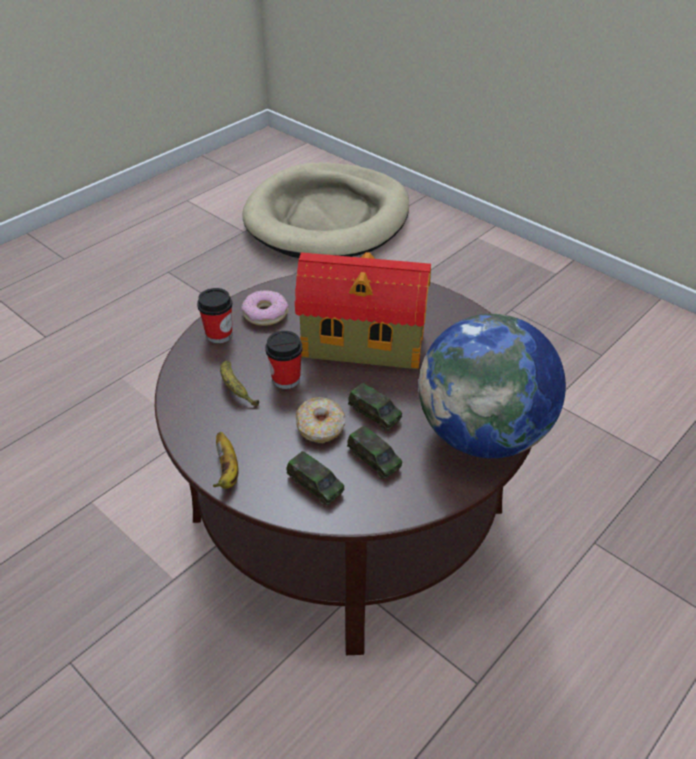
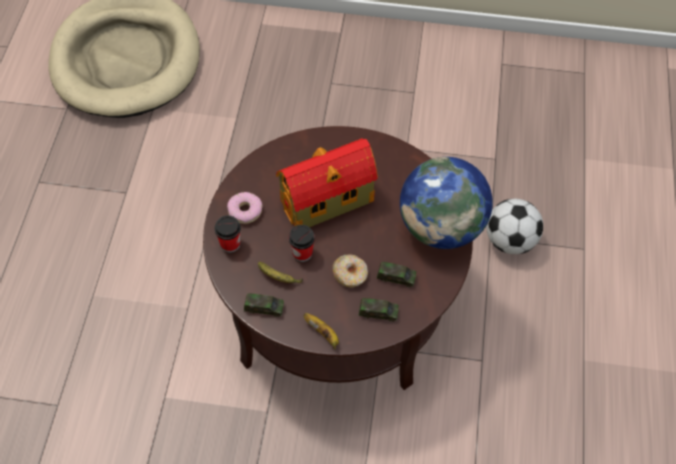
camera: 35 degrees left, 15 degrees up
(374, 413) = (373, 247): toy car -> toy car (264, 308)
(620, 560) = (510, 241): none -> football

